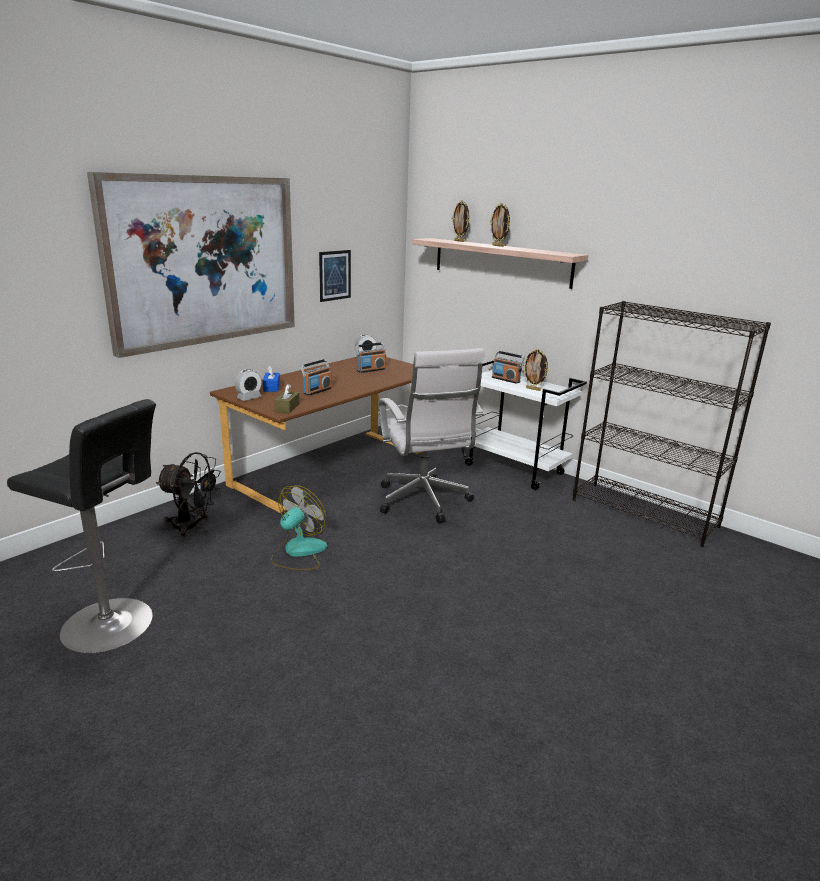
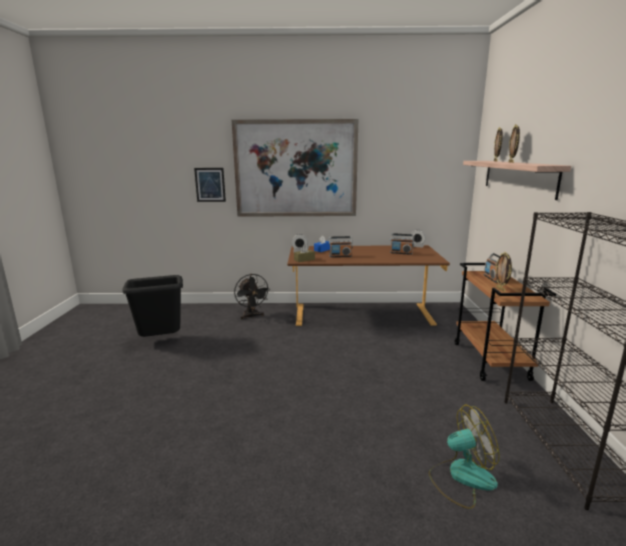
camera: 50 degrees right, 5 degrees down
(112, 626) = (160, 341): black stool -> black trash can
(298, 552) = (269, 347): fan -> fan (461, 477)
(335, 275) = (398, 185): picture -> picture (210, 184)
(424, 502) = (380, 353): white office chair -> none
(515, 469) = (491, 361): white cart -> brown cart

